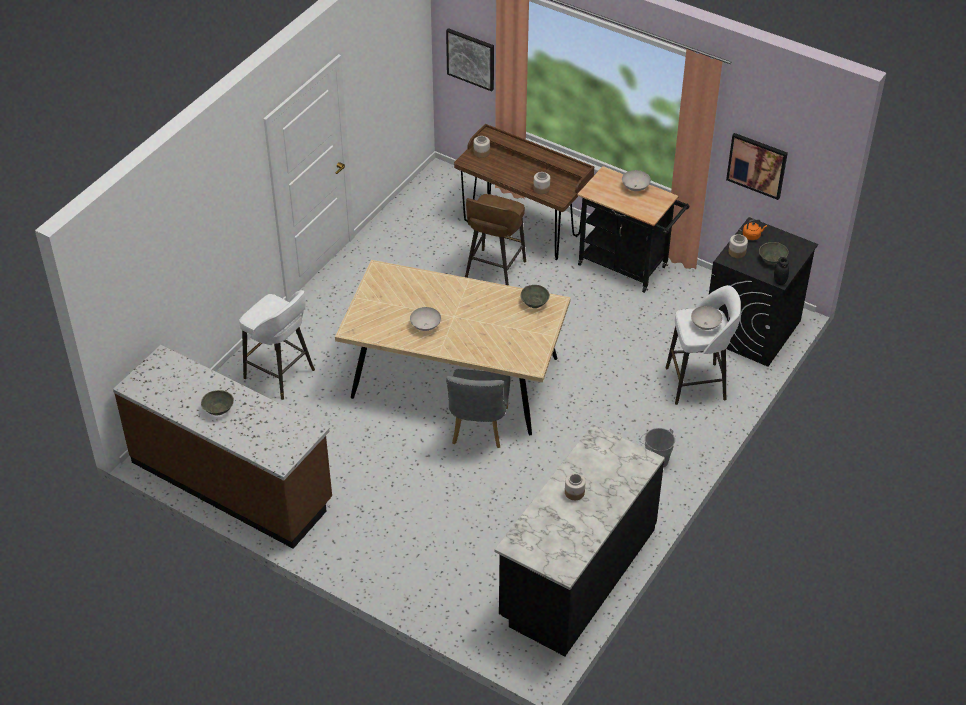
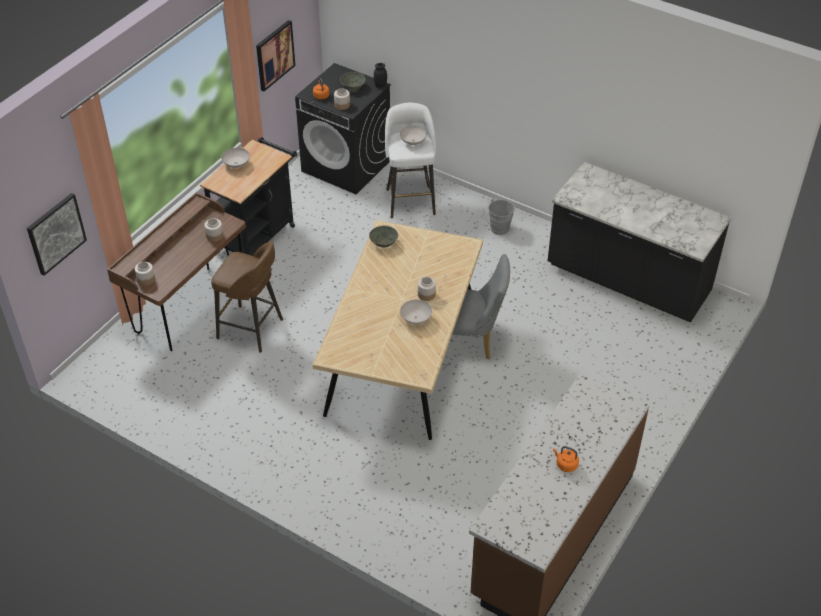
camera: 90 degrees left, 0 degrees up
(218, 409) = (565, 464): grey bowl -> orange kettle
(281, 375) = (397, 502): white stool -> none
(574, 493) = (632, 211): jar -> jar (426, 294)

